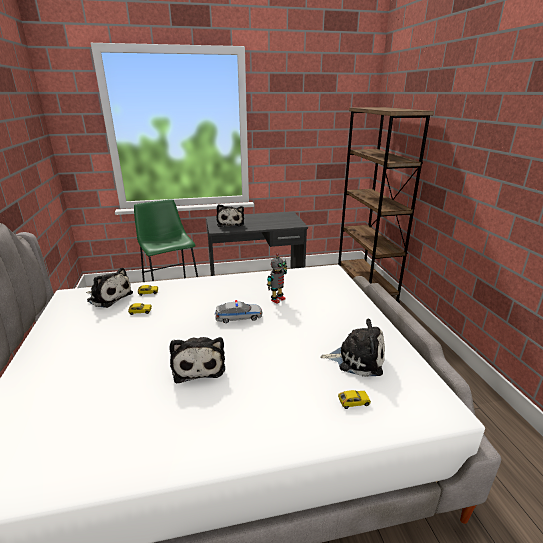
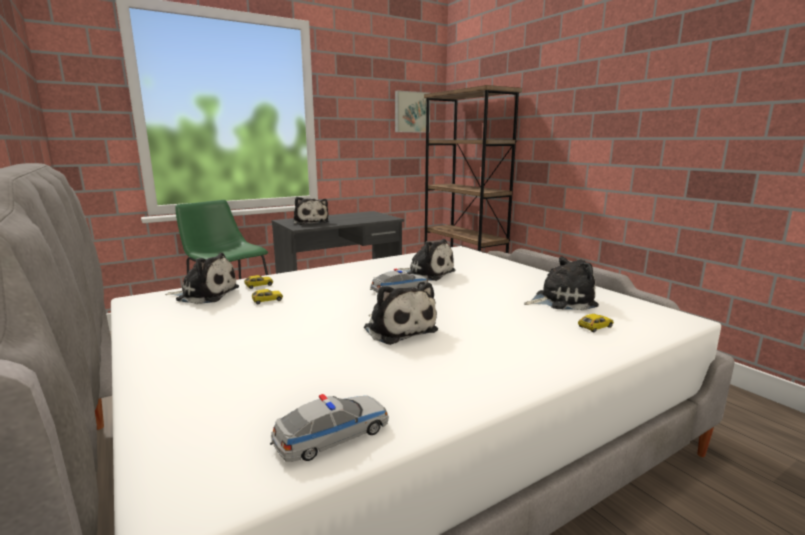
camera: 20 degrees left, 10 degrees down
(69, 468) = (332, 436): none -> toy car
(277, 299) = (427, 273): toy robot -> plush toy
(340, 122) = (411, 112): none -> picture

